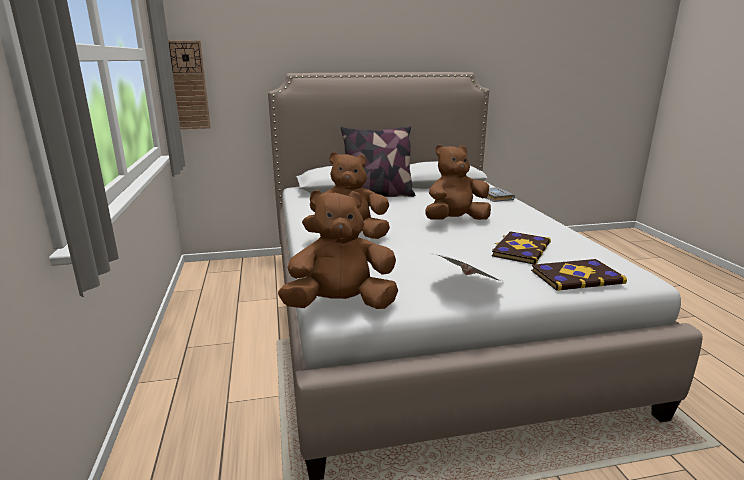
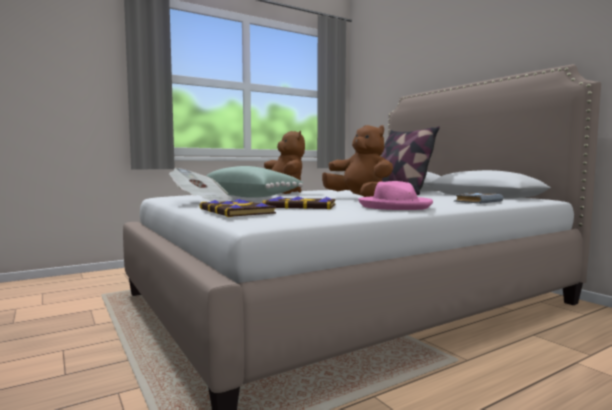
camera: 70 degrees right, 15 degrees down
(189, 85) = (360, 115): wall clock -> none
(341, 305) = (167, 196): brown plush toy -> none
(412, 257) = (249, 197): none -> green pillow
(528, 222) = (395, 206): none -> pink hat

